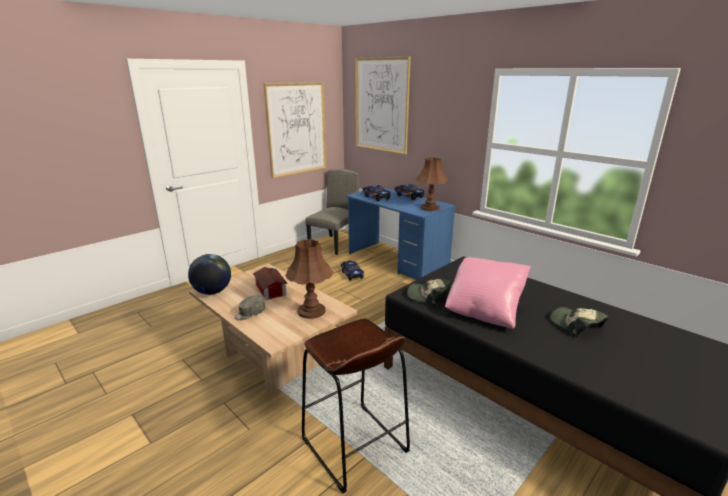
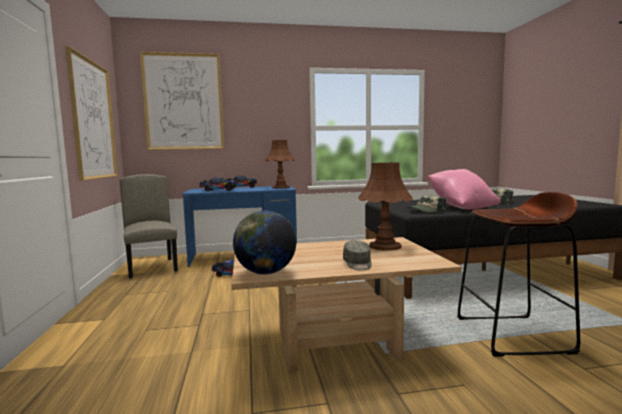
camera: 55 degrees left, 15 degrees down
(270, 290) = (311, 252): toy house -> none

